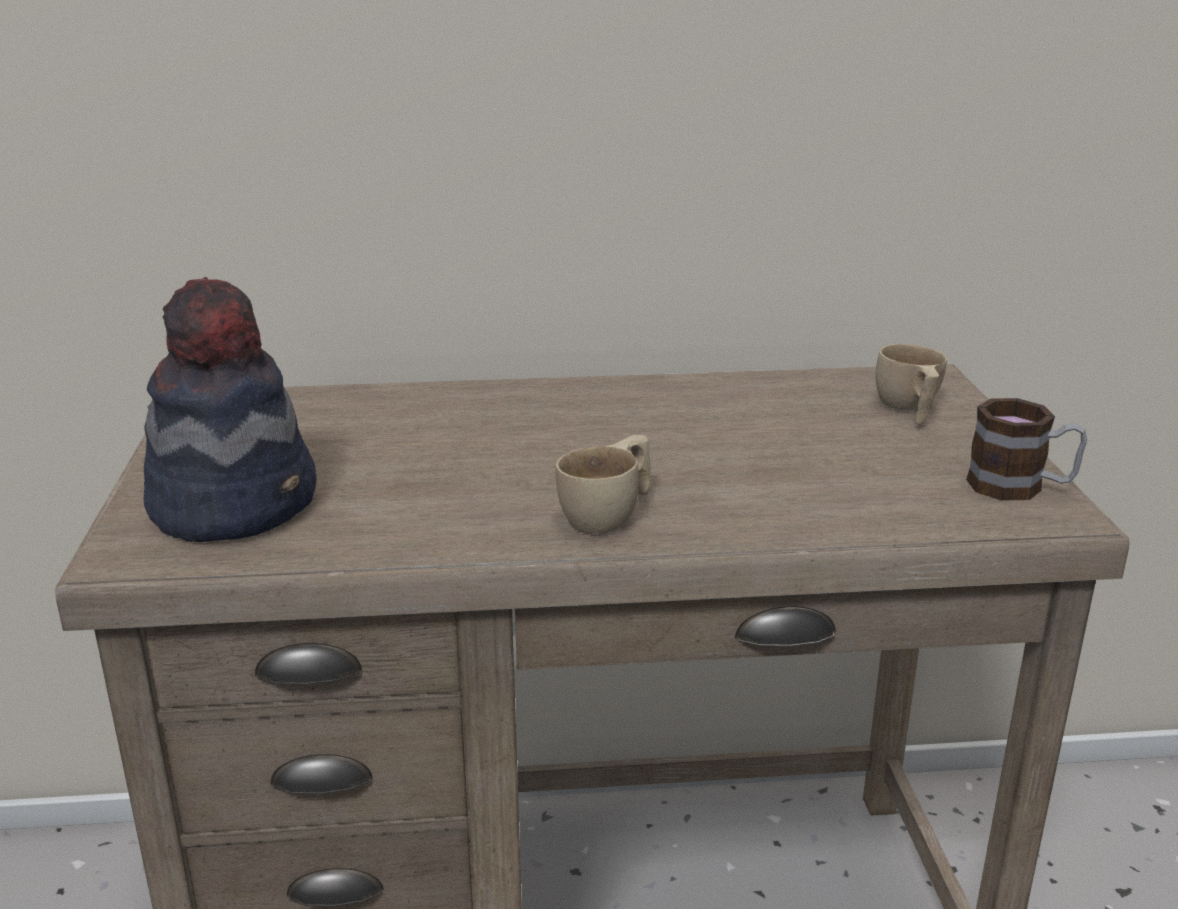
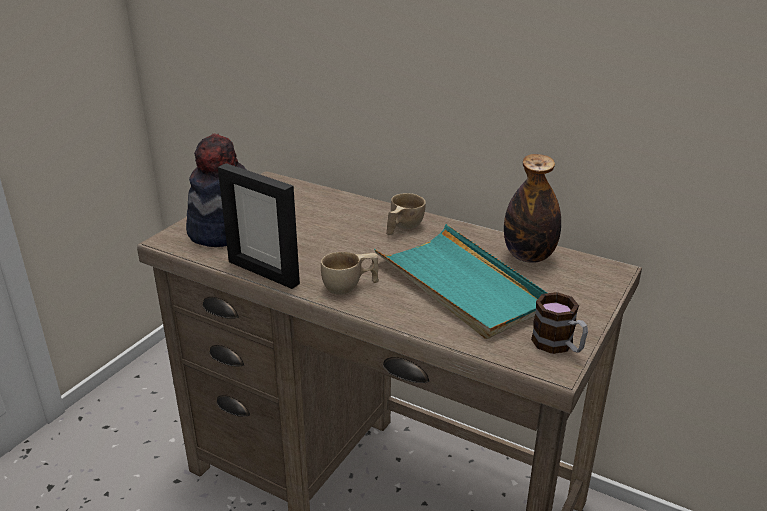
camera: 35 degrees right, 5 degrees up
(419, 543) = (264, 272): none -> picture frame
(775, 455) = (462, 285): none -> turquoise tray
(802, 391) = (529, 256): none -> bottle
(908, 410) = (568, 285): beige cup -> beige cup (402, 228)

